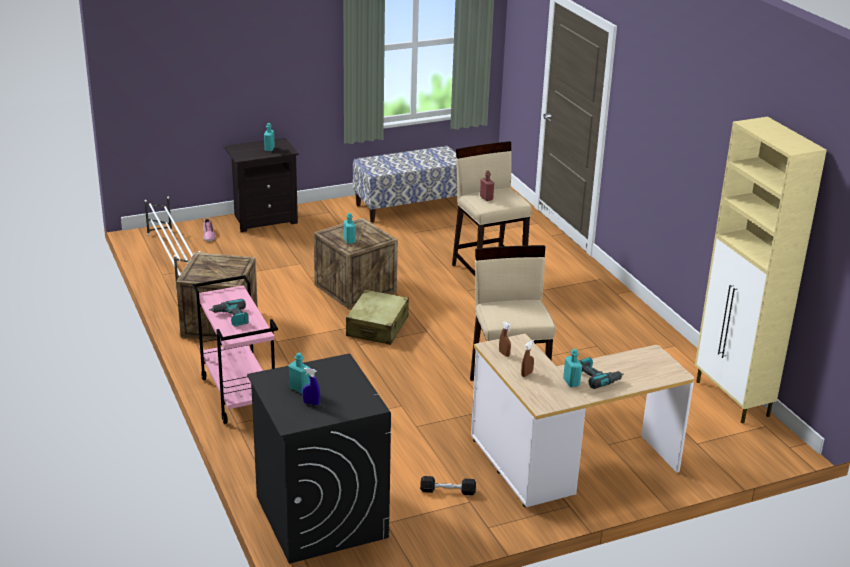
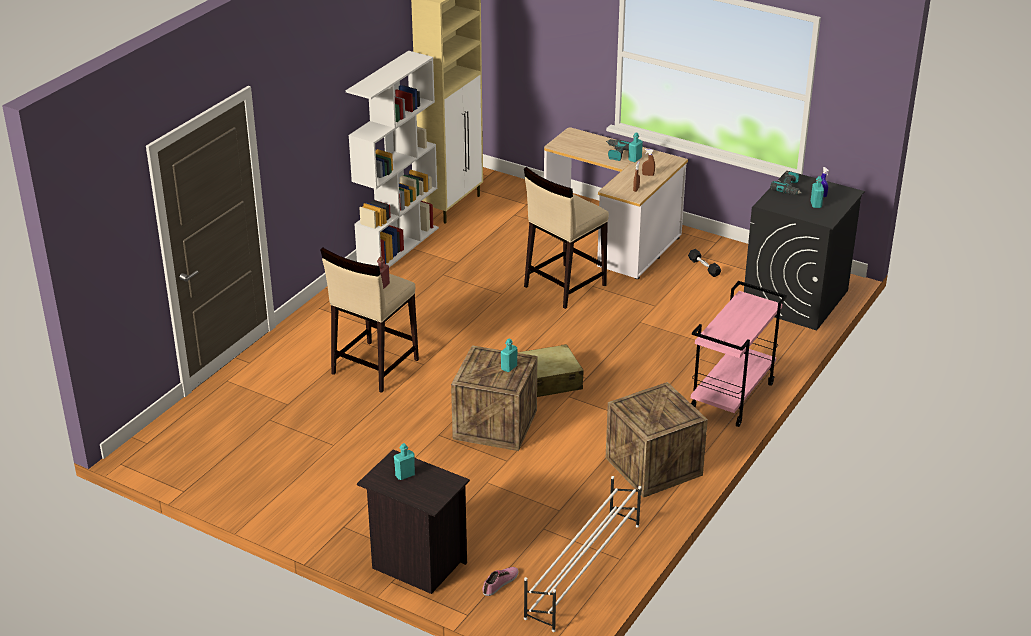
camera: 125 degrees left, 5 degrees up
(232, 317) = (746, 319): power drill -> power drill (789, 189)
(409, 206) = (267, 478): bench -> none
(672, 343) = (398, 246): none -> white bookcase

